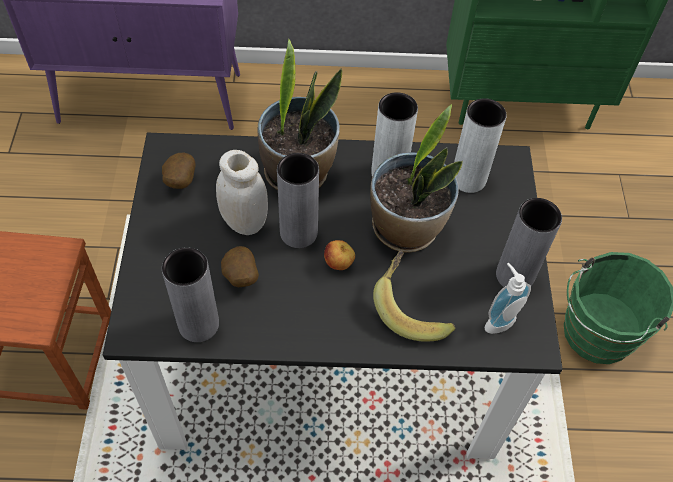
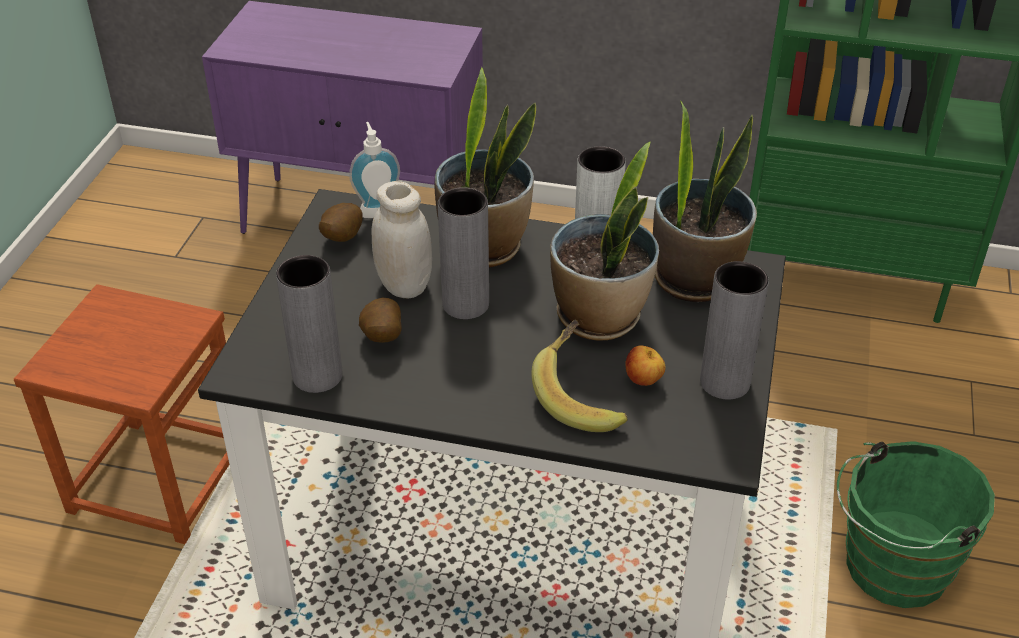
camera: 15 degrees right, 15 degrees down
(339, 264) = (504, 341): apple -> apple (643, 381)
(468, 179) = (695, 278): grey vase -> potted plant
(497, 320) = (687, 424): soap dispenser -> soap dispenser (377, 209)

